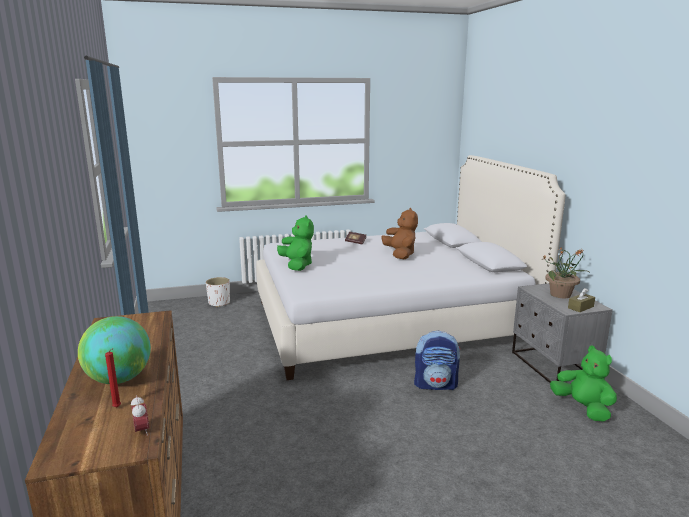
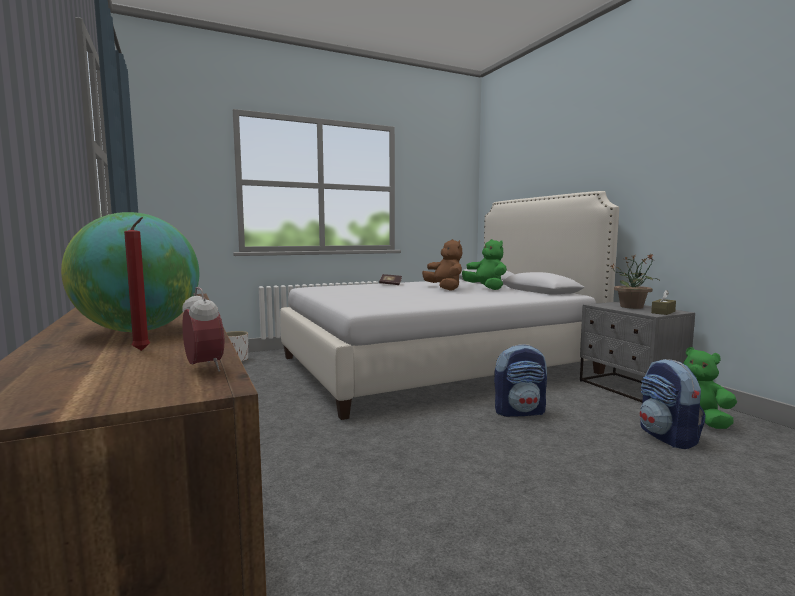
camera: 10 degrees left, 10 degrees down
(297, 265) = (338, 296): green plush toy -> green plush toy (486, 288)
(546, 424) = (668, 437): none -> backpack

